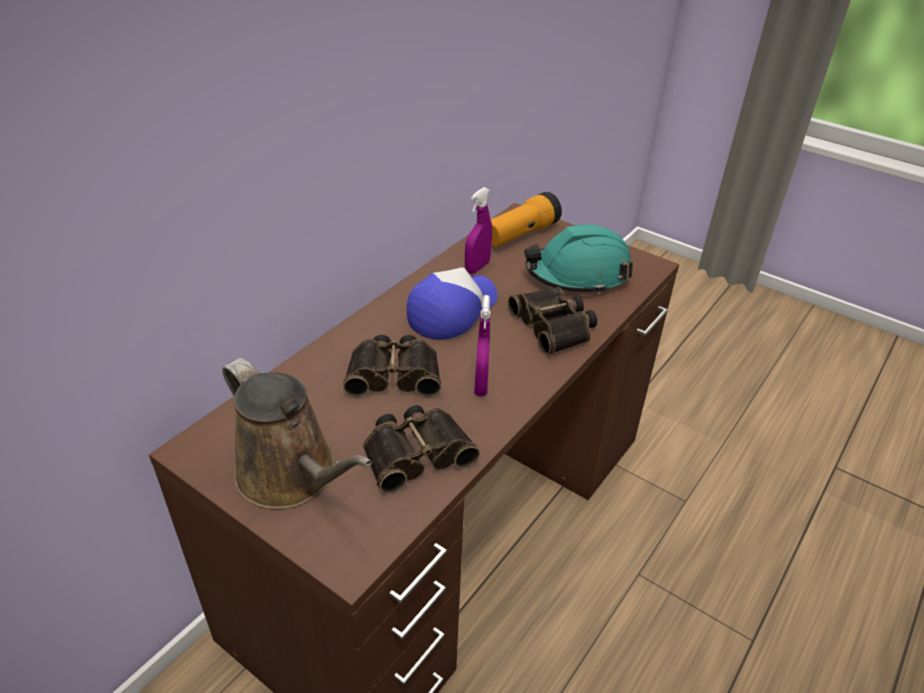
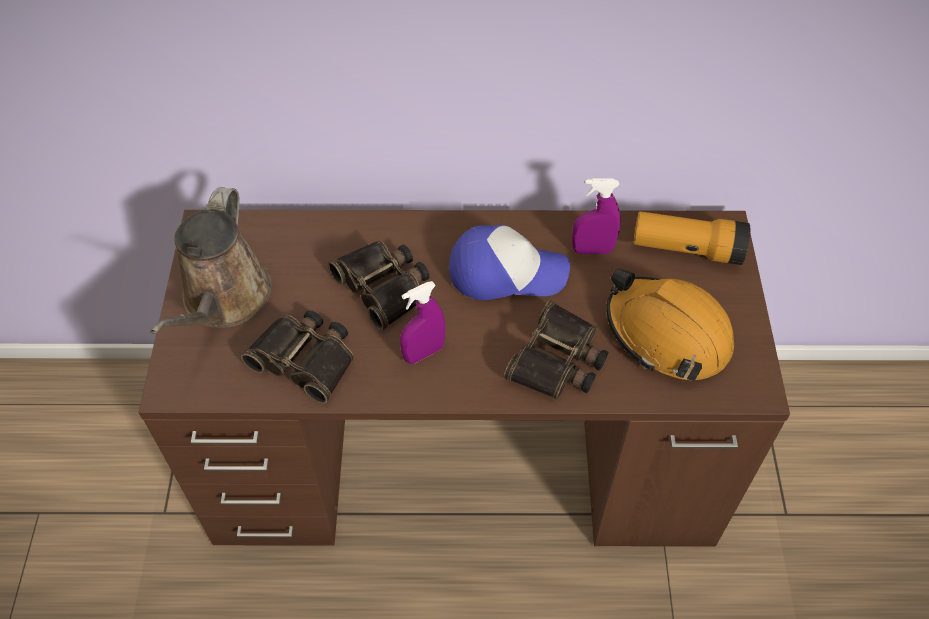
camera: 55 degrees right, 15 degrees up
(578, 274) = (667, 334): turquoise hard hat -> orange hard hat

